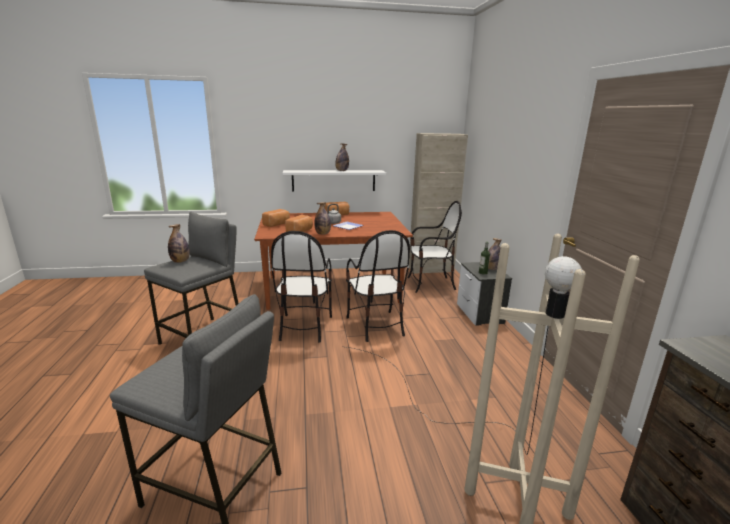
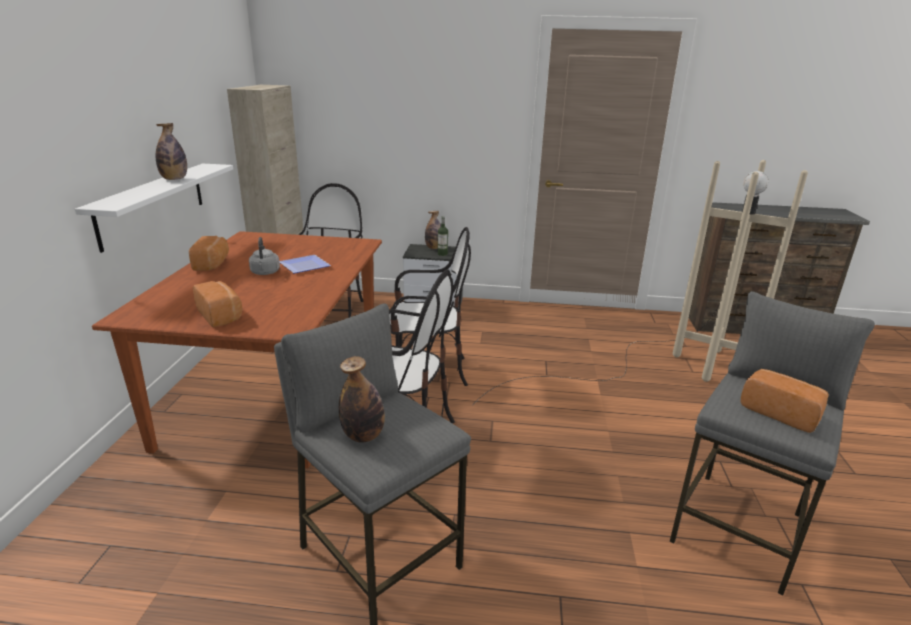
camera: 75 degrees left, 5 degrees up
(300, 231) = (296, 300): bread -> bread (780, 412)
(323, 234) = (329, 286): bottle -> none

